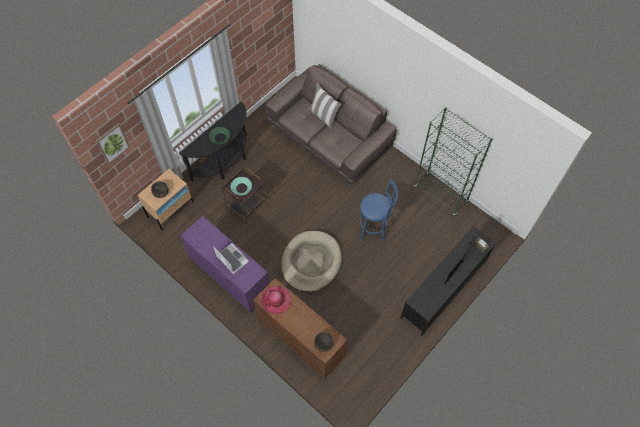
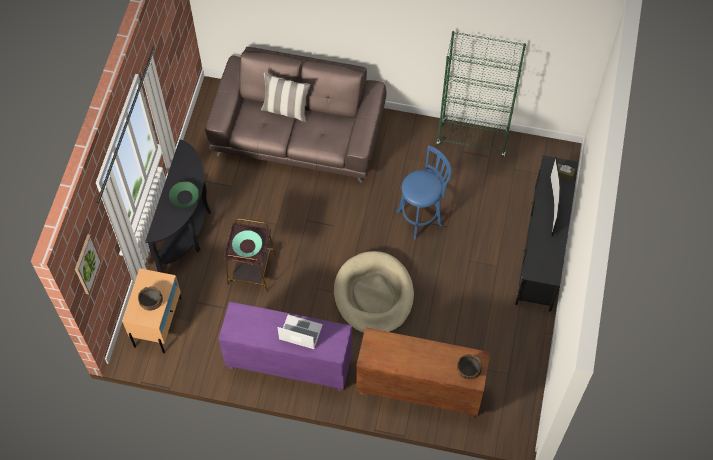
camera: 30 degrees left, 0 degrees up
(276, 300) = (383, 352): hat -> none

